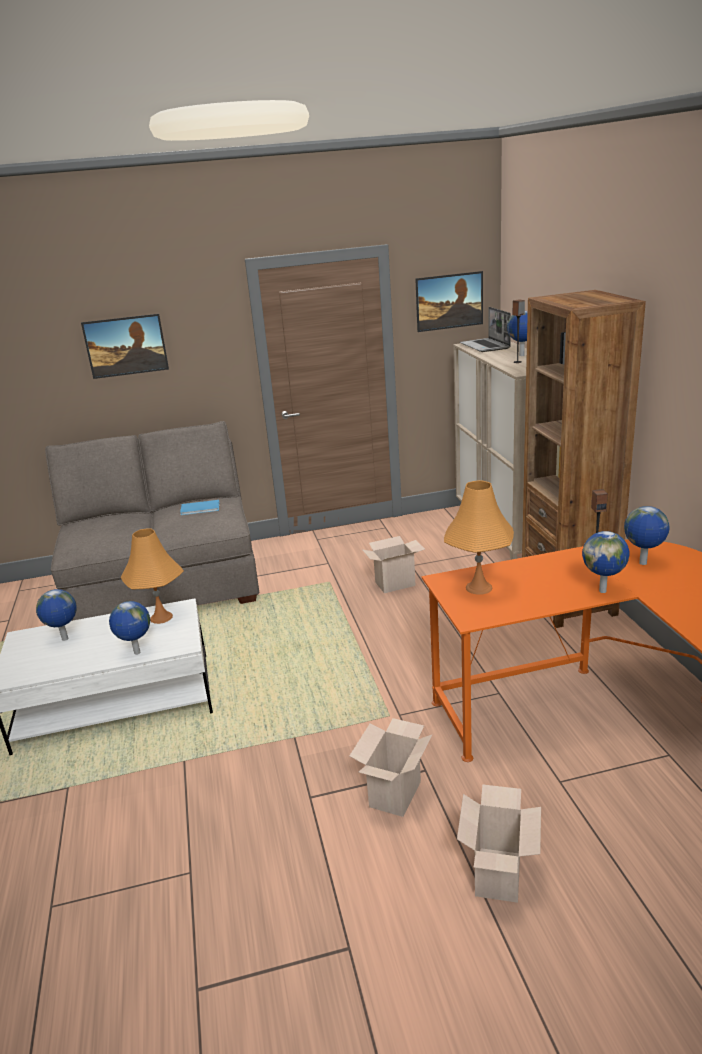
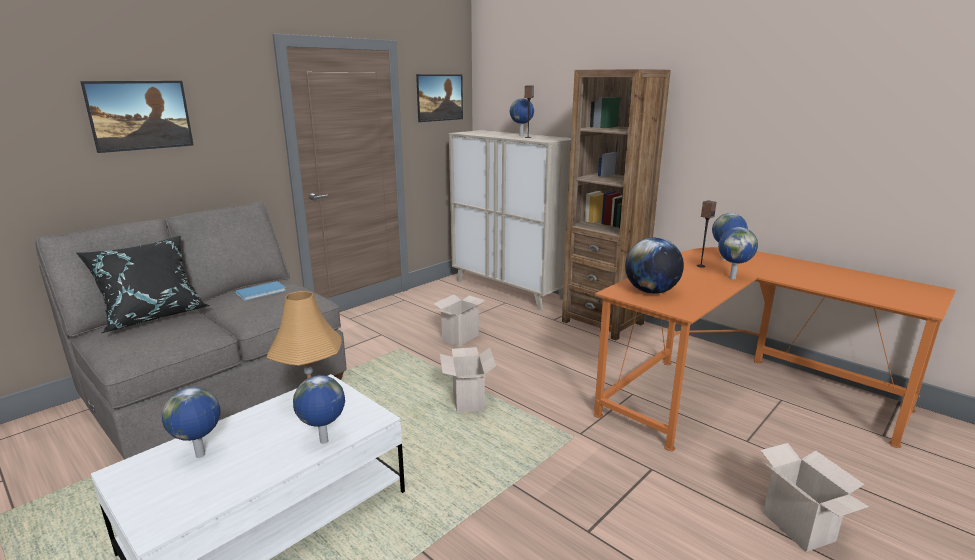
camera: 35 degrees left, 5 degrees down
(114, 518) = (153, 316): none -> black pillow
(394, 792) = (650, 496): cardboard box -> cardboard box (467, 401)
(478, 587) = (651, 291): orange table lamp -> globe
(485, 346) = (479, 133): laptop -> none

